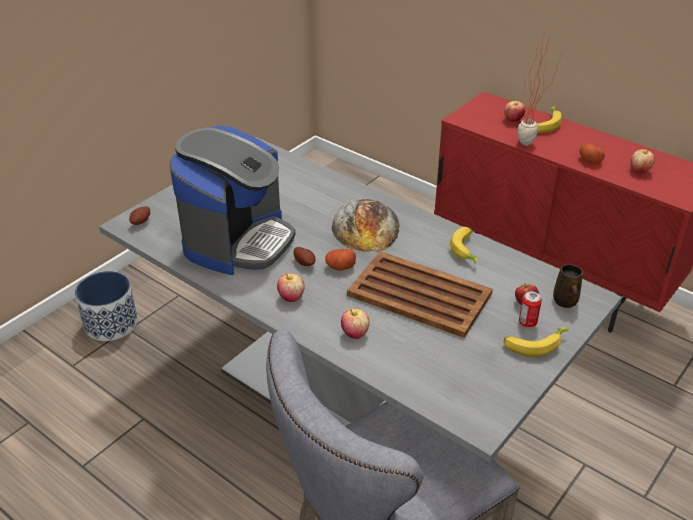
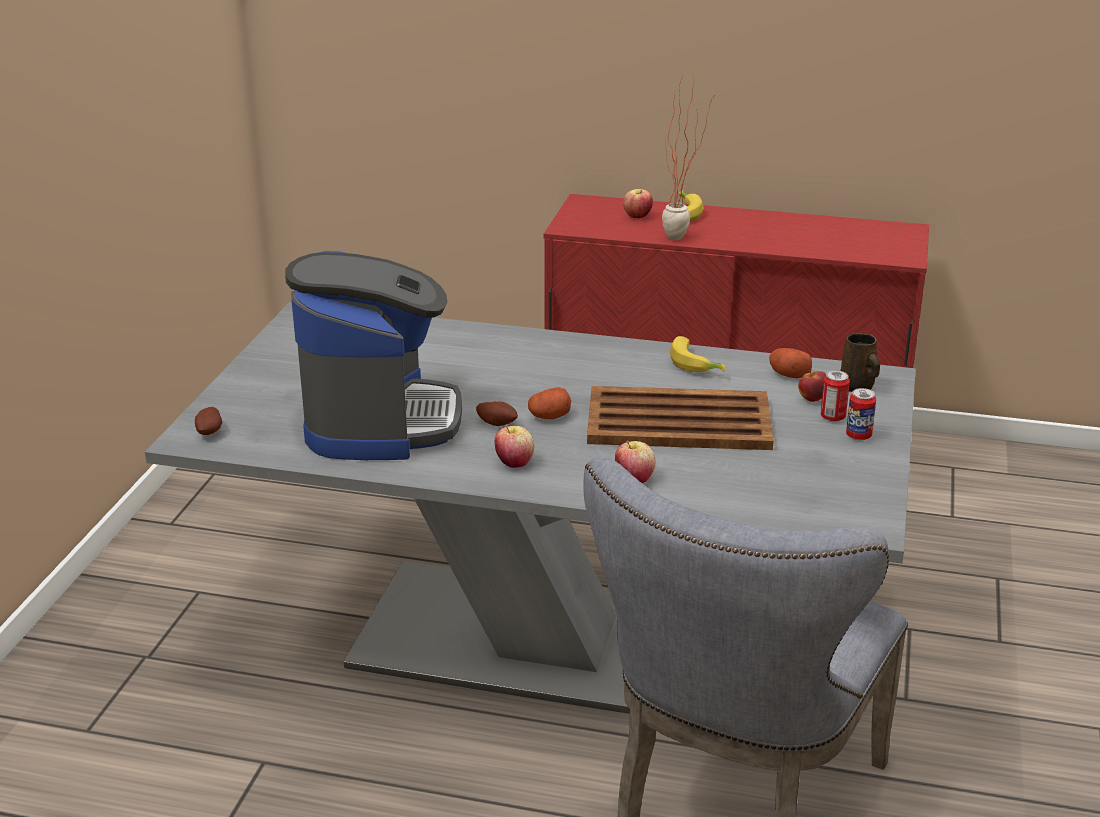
camera: 25 degrees left, 10 degrees down
(111, 323) = (112, 658): planter -> none
(366, 226) = (543, 368): bread -> none
(534, 344) = (858, 436): banana -> can
(589, 160) = (767, 240): potato -> potato (788, 374)
(639, 170) = (834, 239): apple -> none

